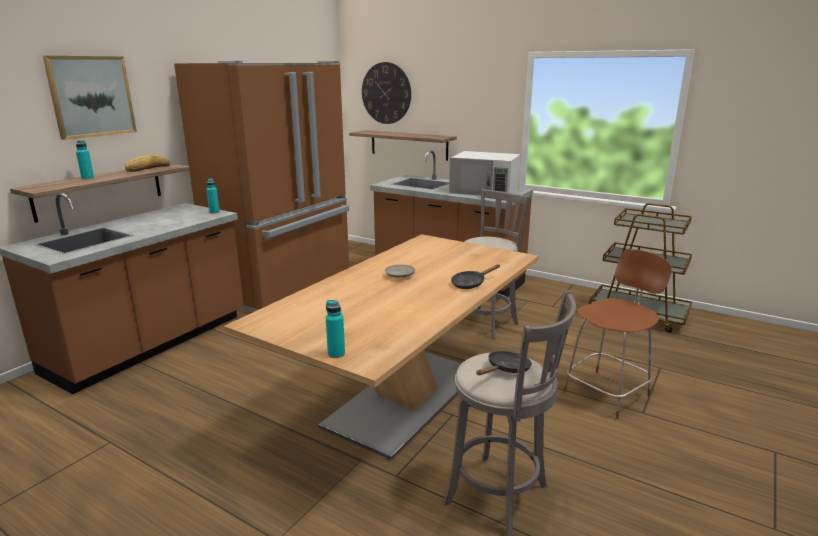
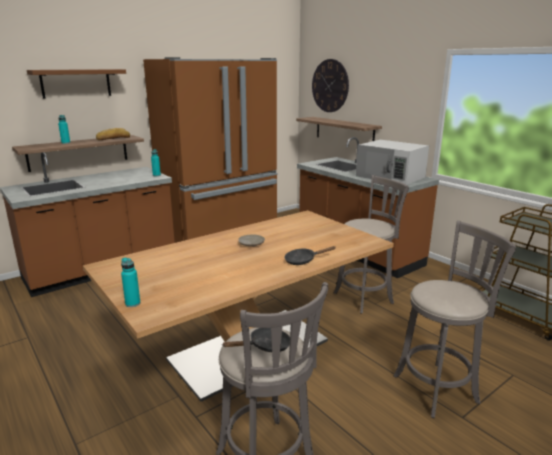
camera: 20 degrees right, 0 degrees up
(91, 96) = (76, 83): picture -> brown shelf
(608, 392) = (438, 388): brown chair -> grey stool

